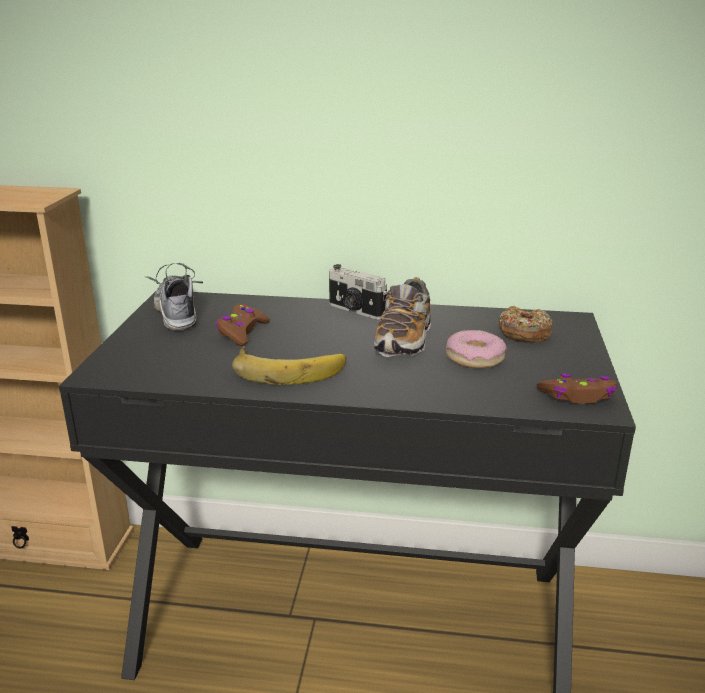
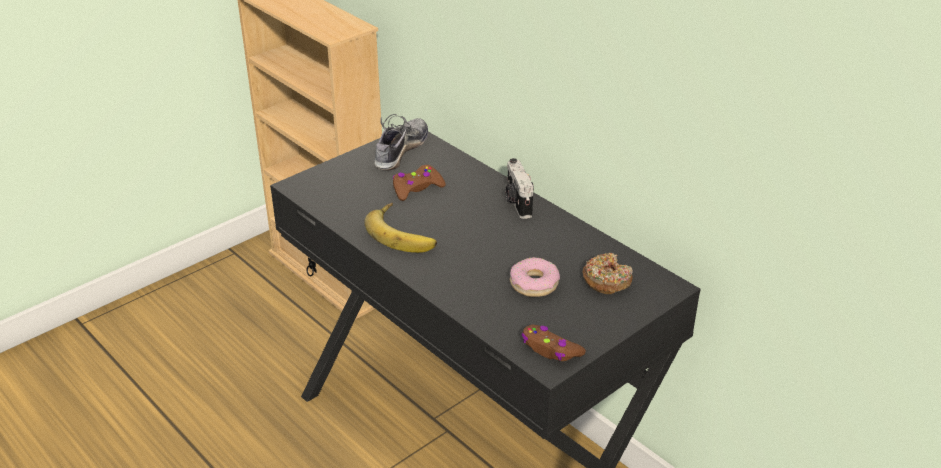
camera: 40 degrees right, 10 degrees up
(404, 340) = (510, 245): shoe -> none

